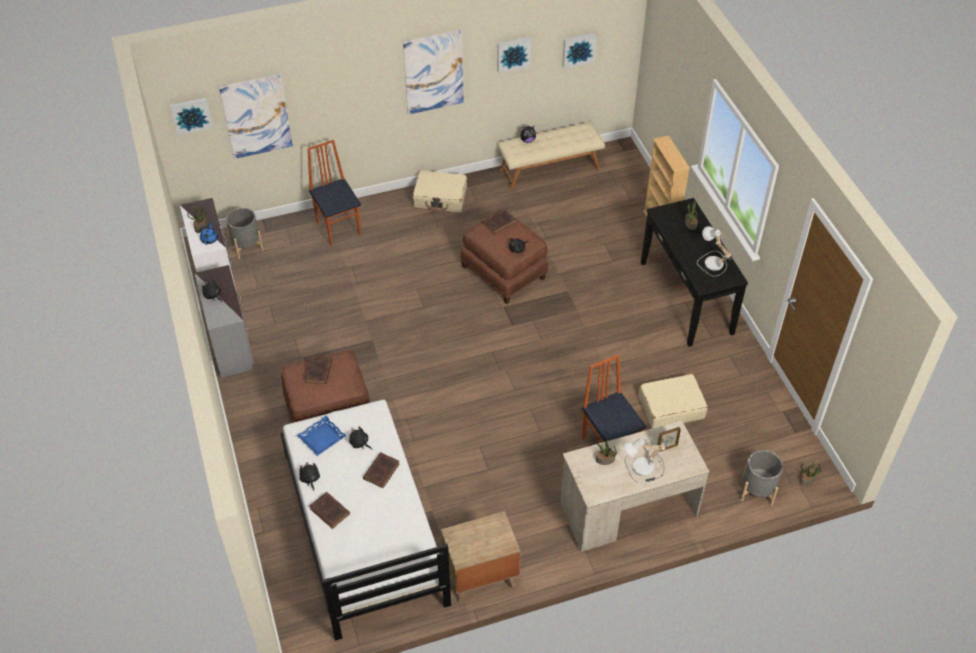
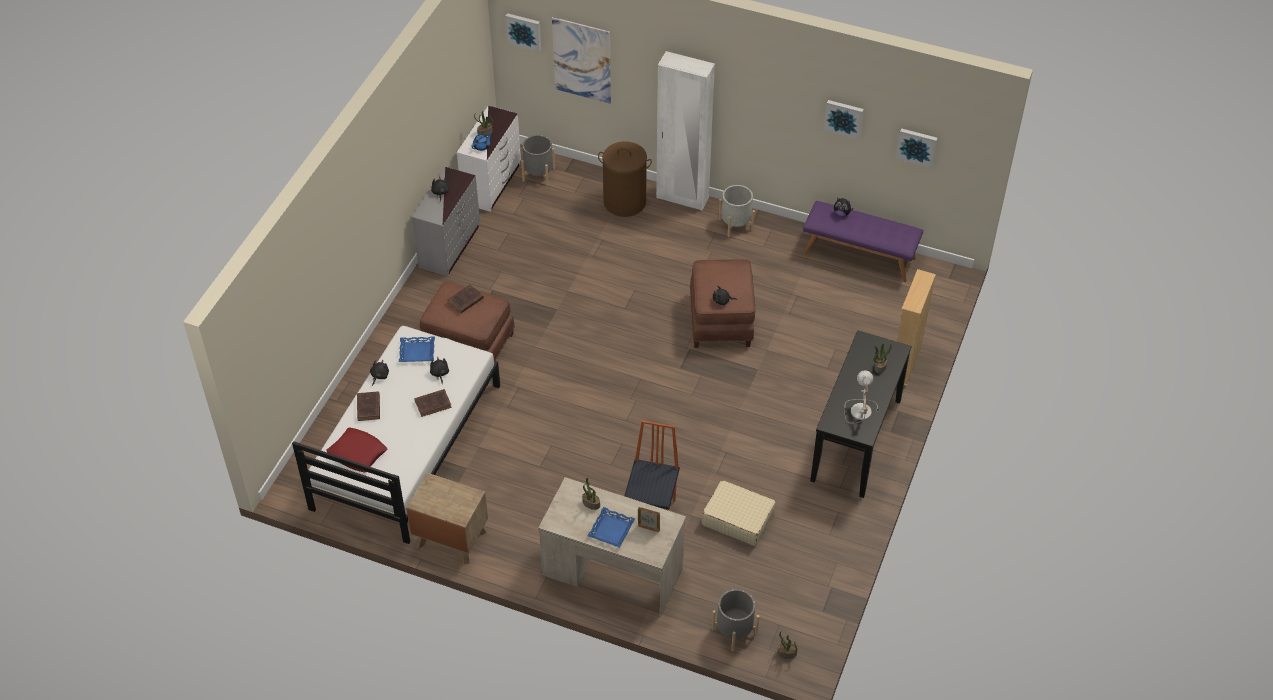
camera: 40 degrees right, 0 degrees up
(339, 228) = (625, 202): chair -> brown laundry basket
(361, 556) = (357, 453): none -> red pillow
(380, 201) = (682, 198): none -> white wardrobe
(434, 72) = (758, 98): picture -> none
(440, 198) = (735, 224): beige suitcase -> grey planter
(500, 222) = (731, 269): brown book -> none
(549, 169) = (859, 255): beige bench -> purple bench
(642, 469) = (611, 530): table lamp -> blue tray

